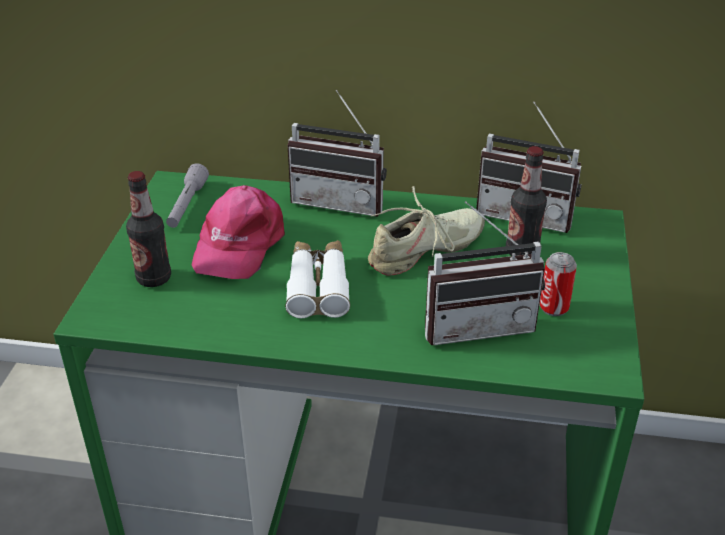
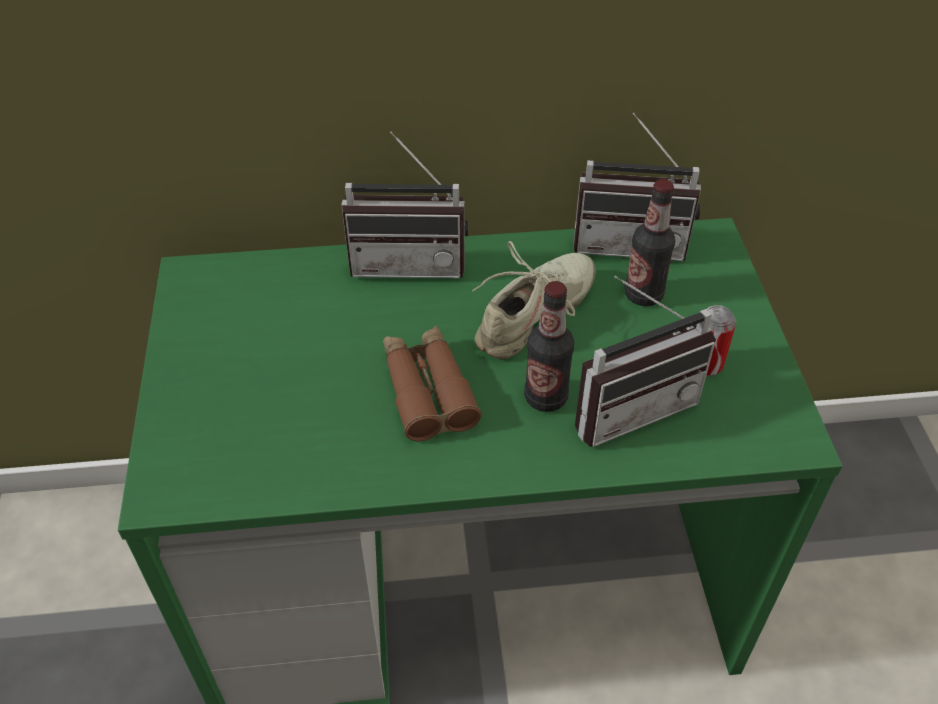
camera: 15 degrees left, 10 degrees up
(154, 278) = (219, 420): bottle -> bottle (545, 397)
(187, 205) = (221, 303): grey flashlight -> none
(238, 244) = (307, 348): pink cap -> none
(318, 286) = (427, 390): white binoculars -> brown binoculars

